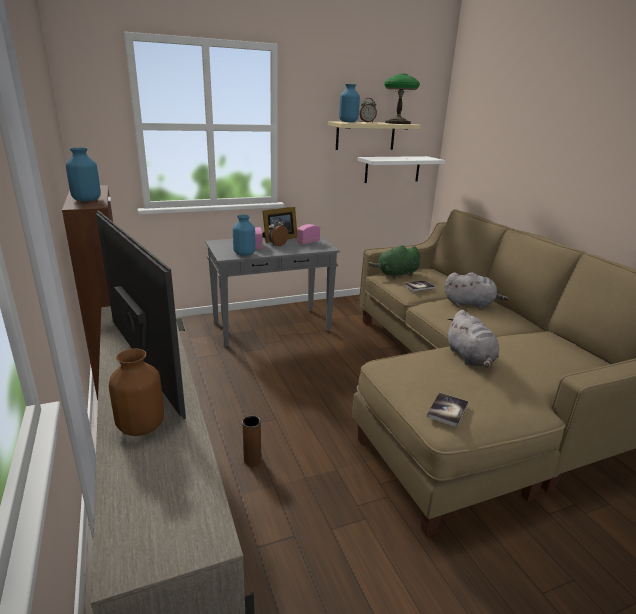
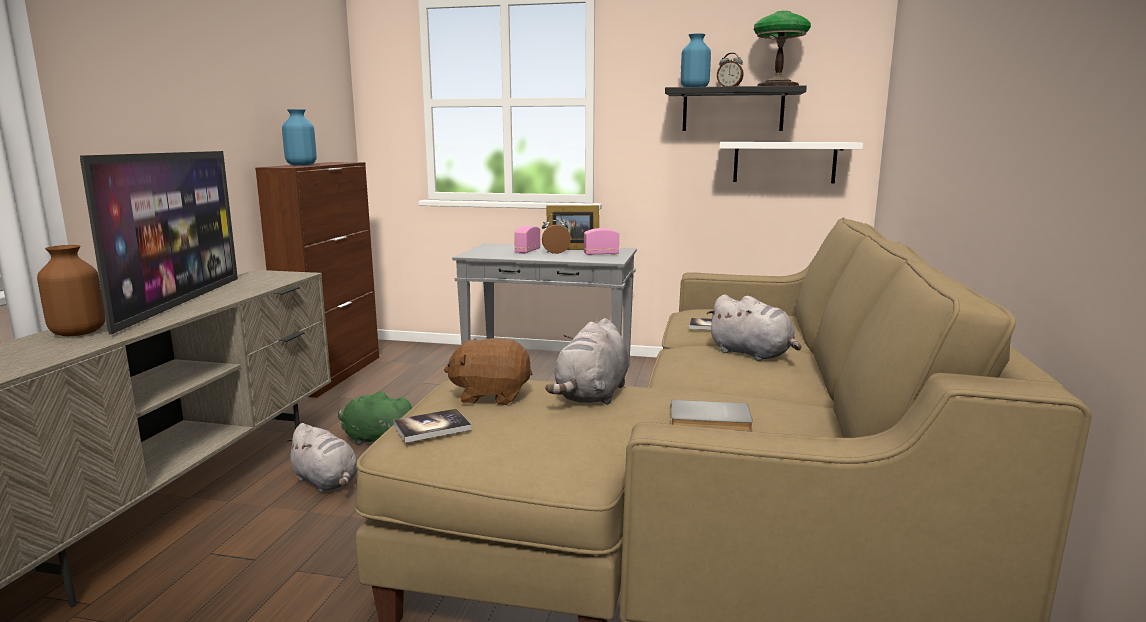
camera: 35 degrees right, 10 degrees down
(244, 254) = (495, 255): blue vase -> none
(252, 459) = (327, 482): brown vase -> grey plush toy
(365, 136) = (733, 110): beige shelf -> black shelf
(396, 274) = (708, 311): green plush toy -> green plush toy (376, 440)
(430, 375) = (491, 395): none -> brown plush toy
(544, 358) = (710, 420): none -> grey book

